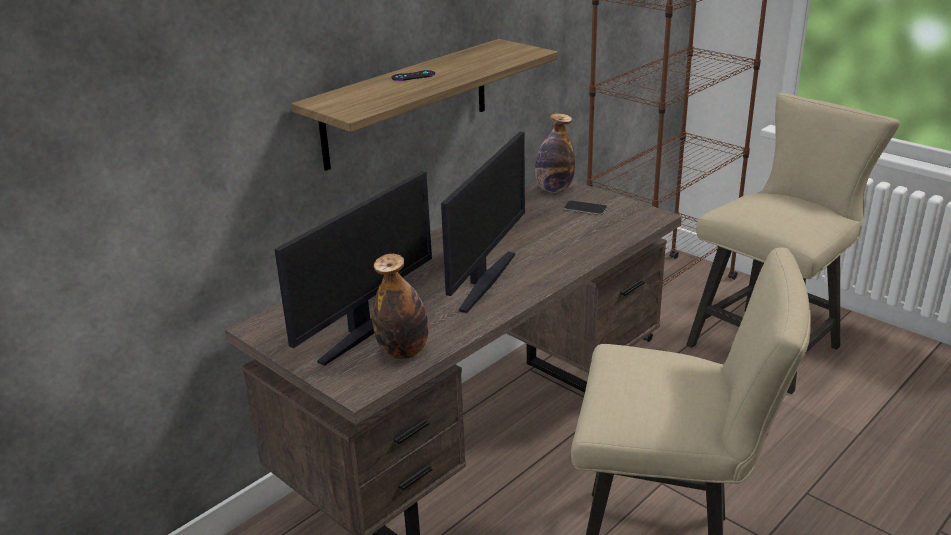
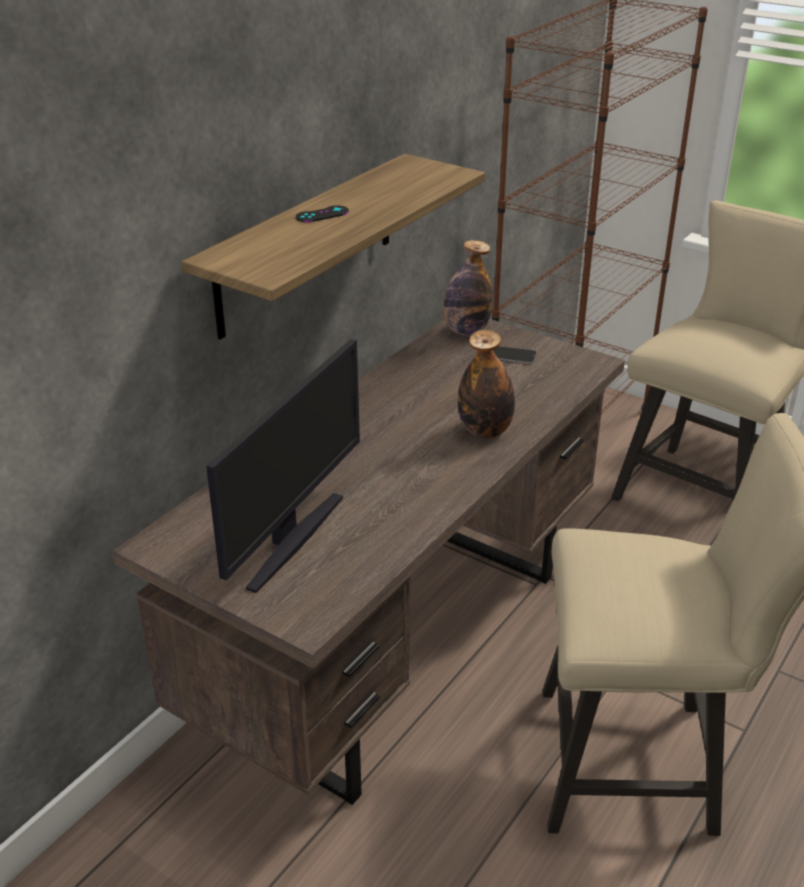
camera: 10 degrees left, 5 degrees up
(403, 351) = (348, 566): bottle -> bottle (485, 430)
(484, 280) = (418, 461): monitor -> none

